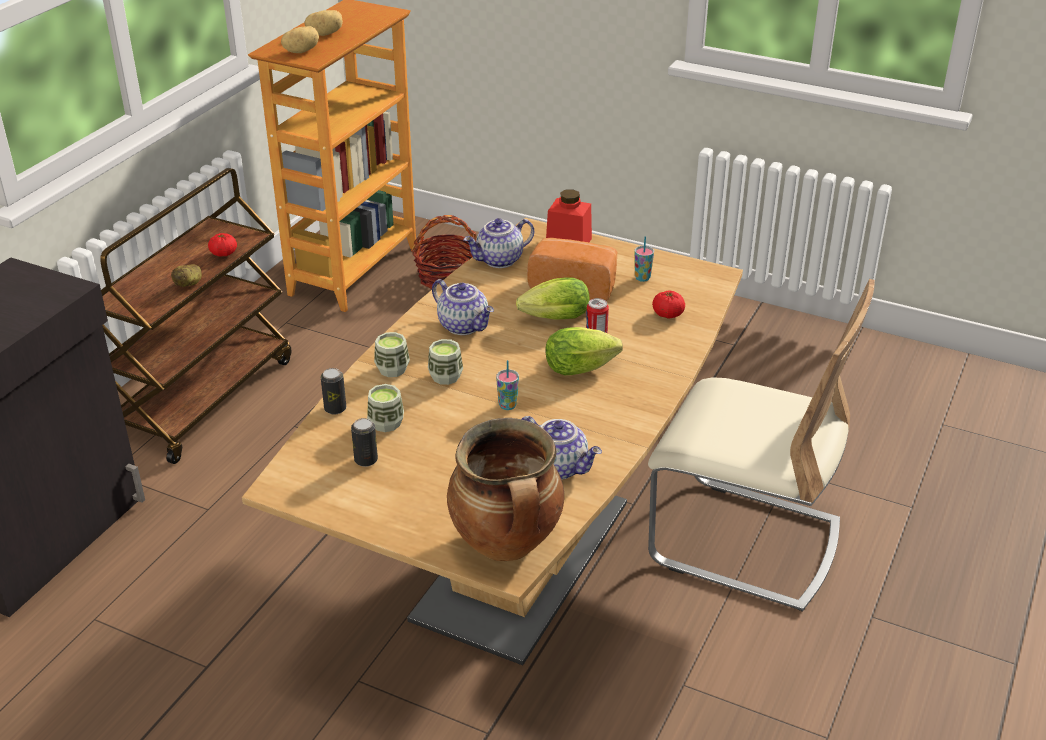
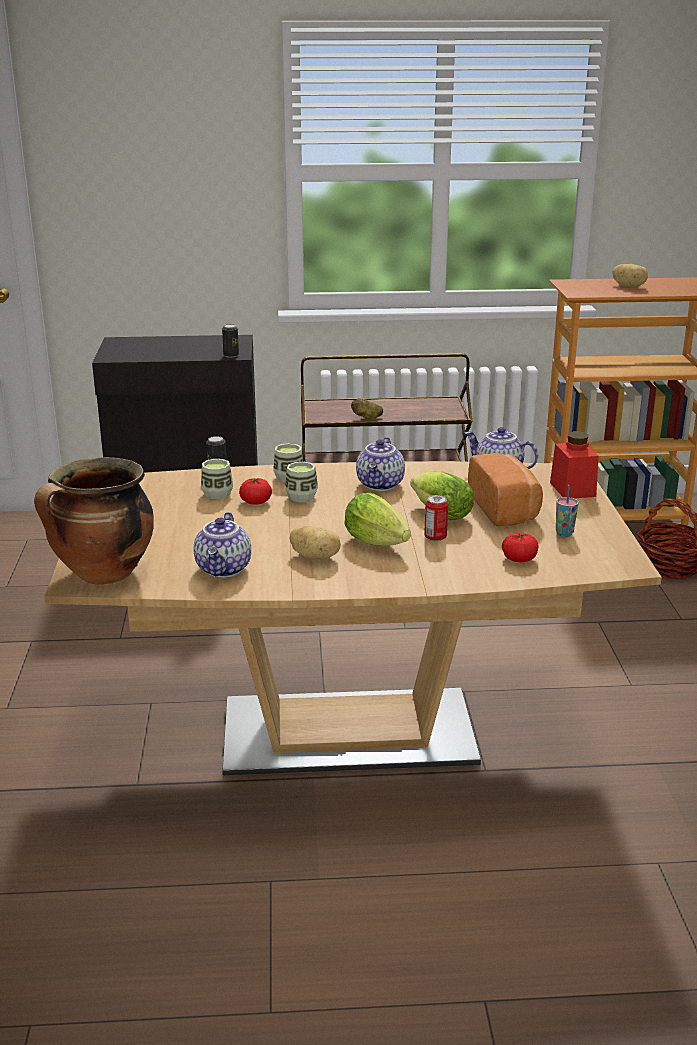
camera: 60 degrees right, 10 degrees down
(223, 253) = (419, 414): tomato -> tomato (256, 502)
(301, 51) = (585, 288): potato -> potato (315, 557)
(366, 460) = (165, 500): can -> can (231, 355)
(507, 405) = (288, 528): cup -> none
(744, 542) = (506, 862): beige chair -> none

